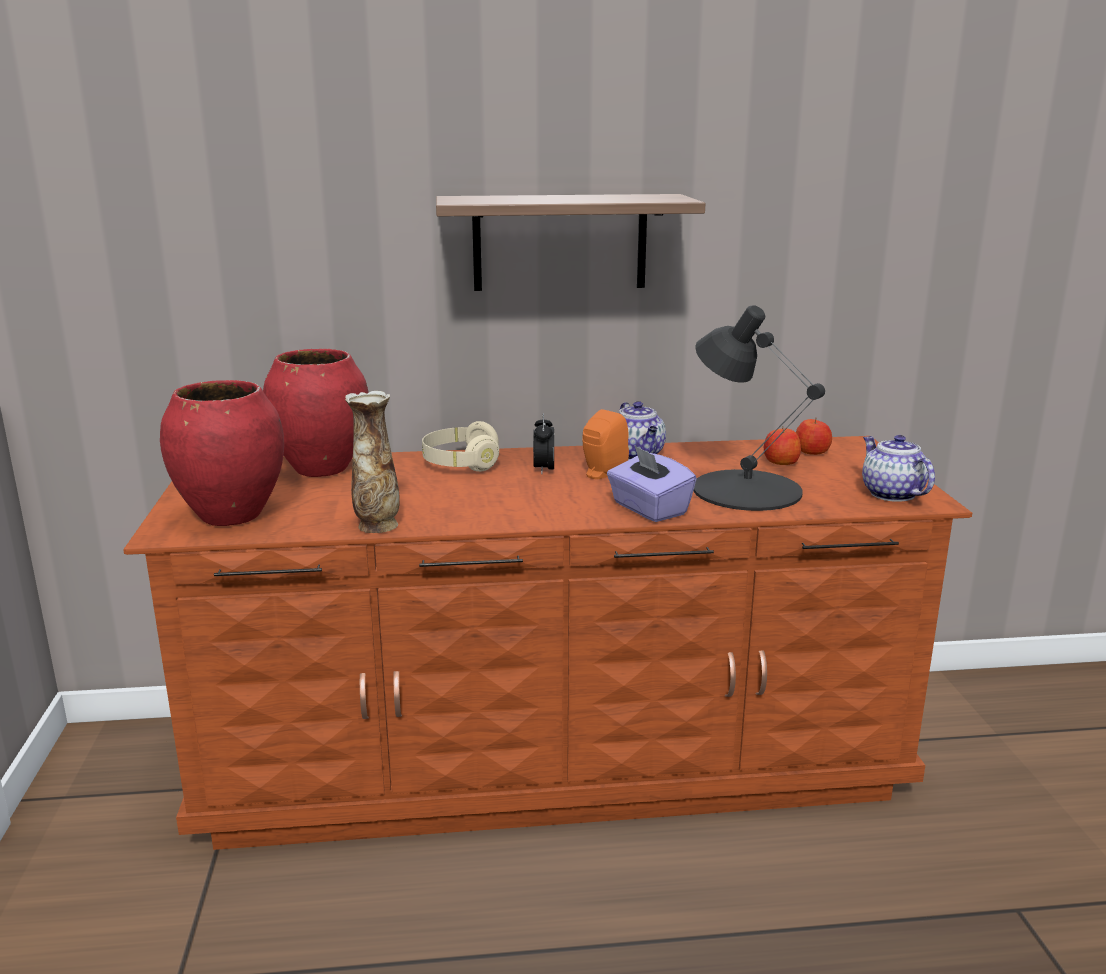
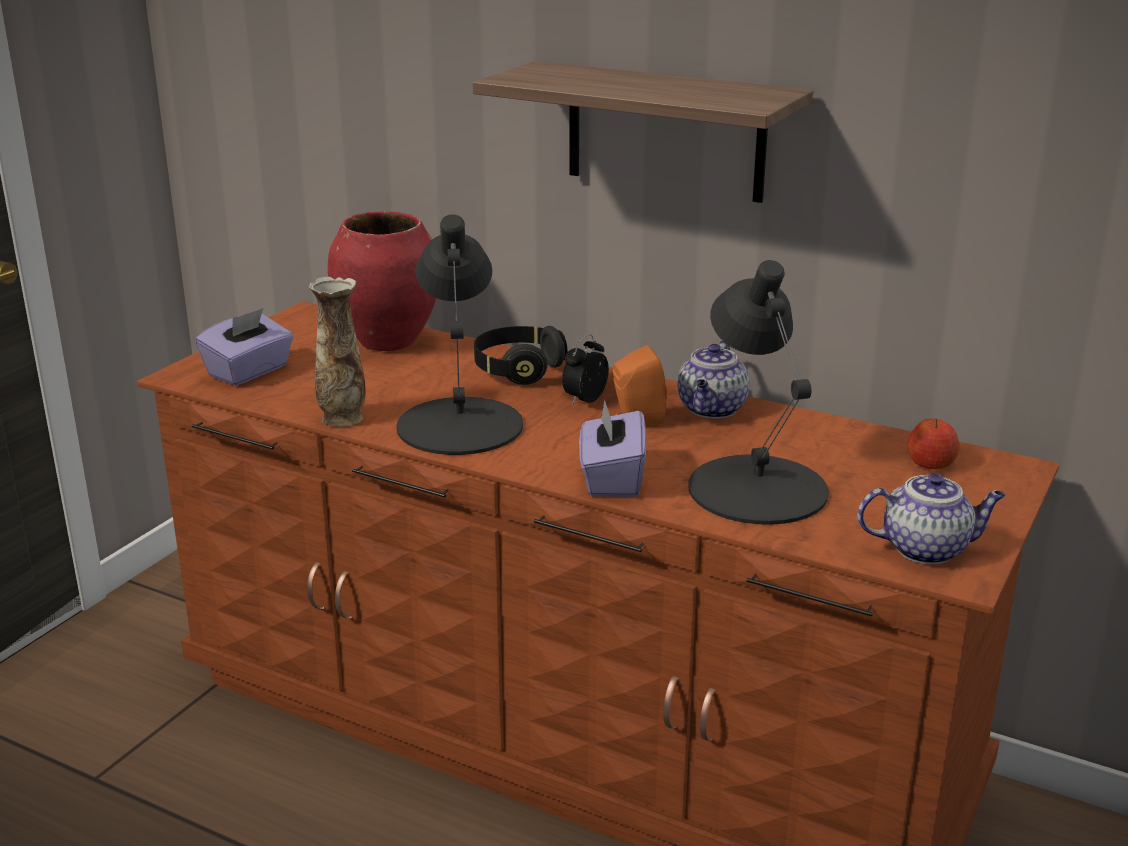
camera: 35 degrees right, 5 degrees up
(231, 516) = (249, 372): red vase -> purple tissue box
(461, 463) = (518, 370): beige headphones -> black headphones
(482, 506) = (461, 425): none -> black table lamp
(780, 462) = (864, 465): apple -> none
(890, 494) = (926, 549): teapot -> teapot turned 75 degrees clockwise

